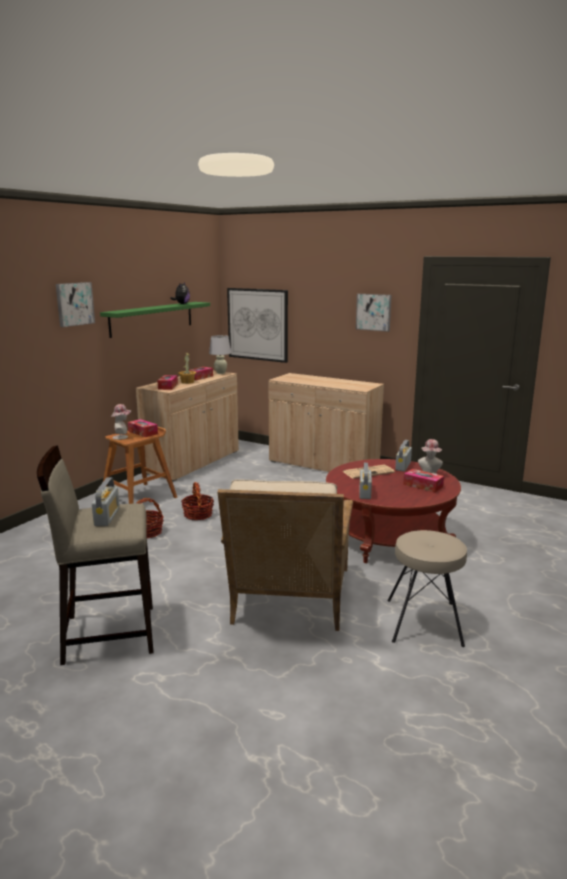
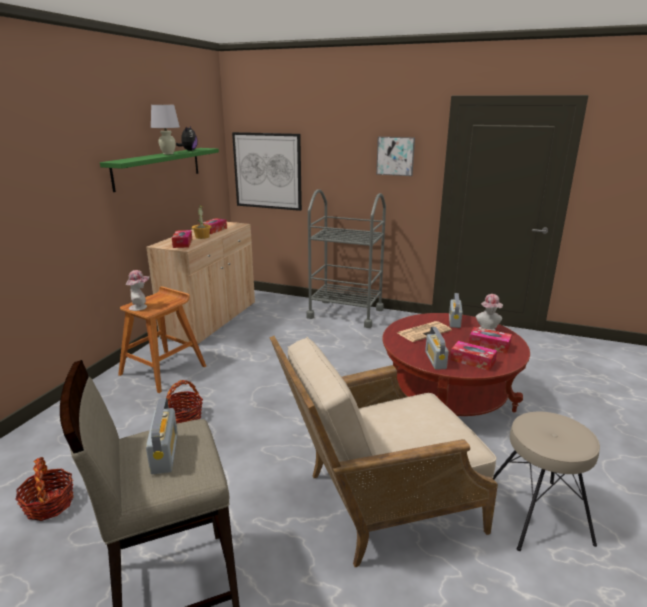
camera: 10 degrees left, 5 degrees up
(74, 304) = (68, 153): picture -> none
(143, 432) = (163, 299): tissue box -> tissue box (472, 361)
(198, 514) = (235, 387): basket -> basket (49, 504)
(220, 373) = (233, 224): white table lamp -> white table lamp (168, 153)
(288, 602) = (378, 504): beige armchair -> beige armchair turned 75 degrees clockwise
(323, 465) = (345, 313): beige cabinet -> grey cart

